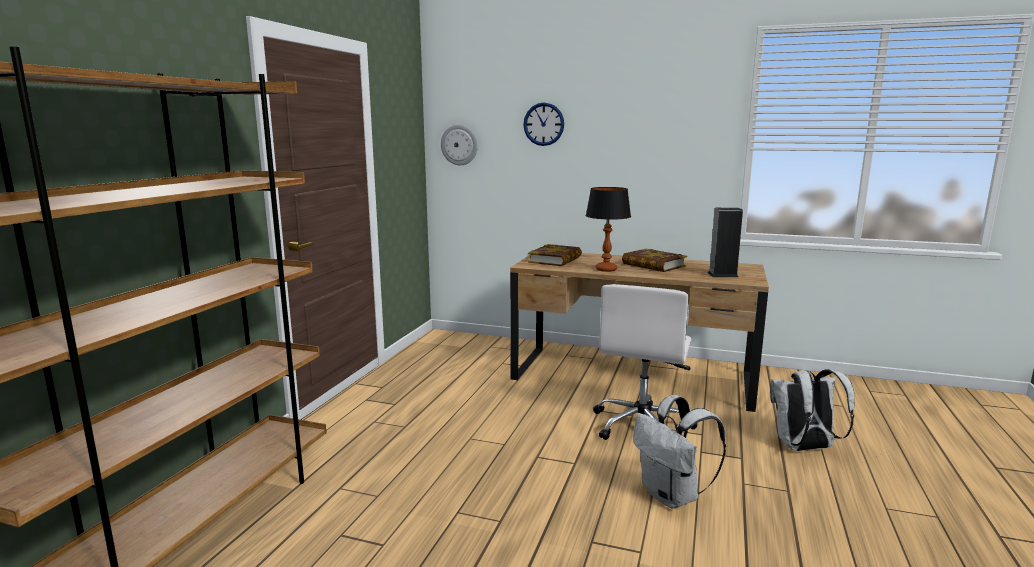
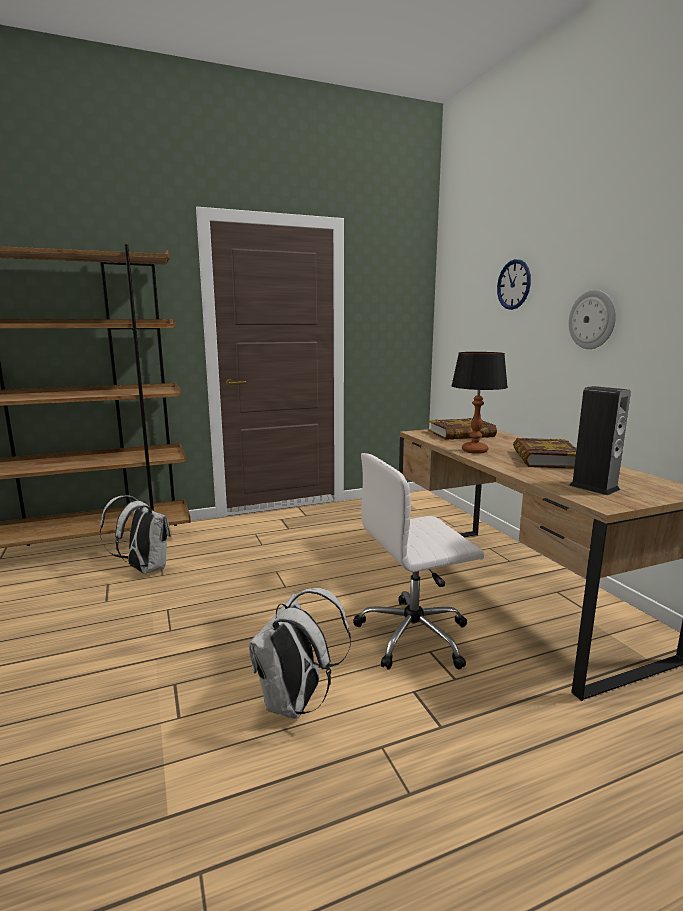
camera: 50 degrees right, 0 degrees up
(459, 145) = (453, 311): wall clock -> wall clock (592, 320)
(804, 448) = (549, 777): white backpack -> white backpack (144, 569)

